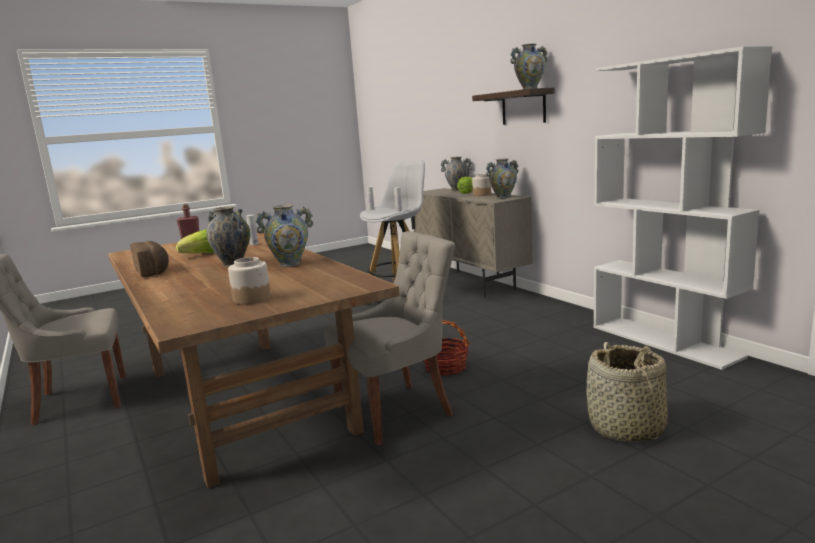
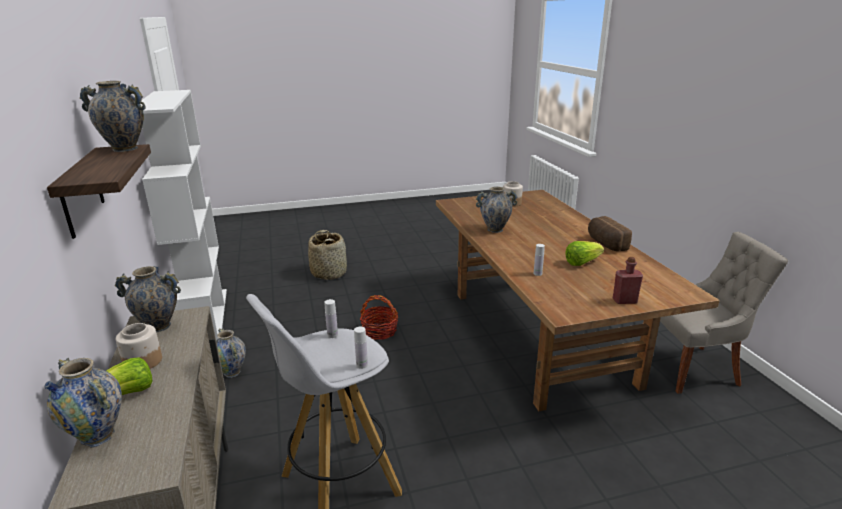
camera: 165 degrees left, 10 degrees up
(233, 264) = (541, 239): vase -> vase (232, 372)
(397, 410) = (433, 304): grey chair -> none

